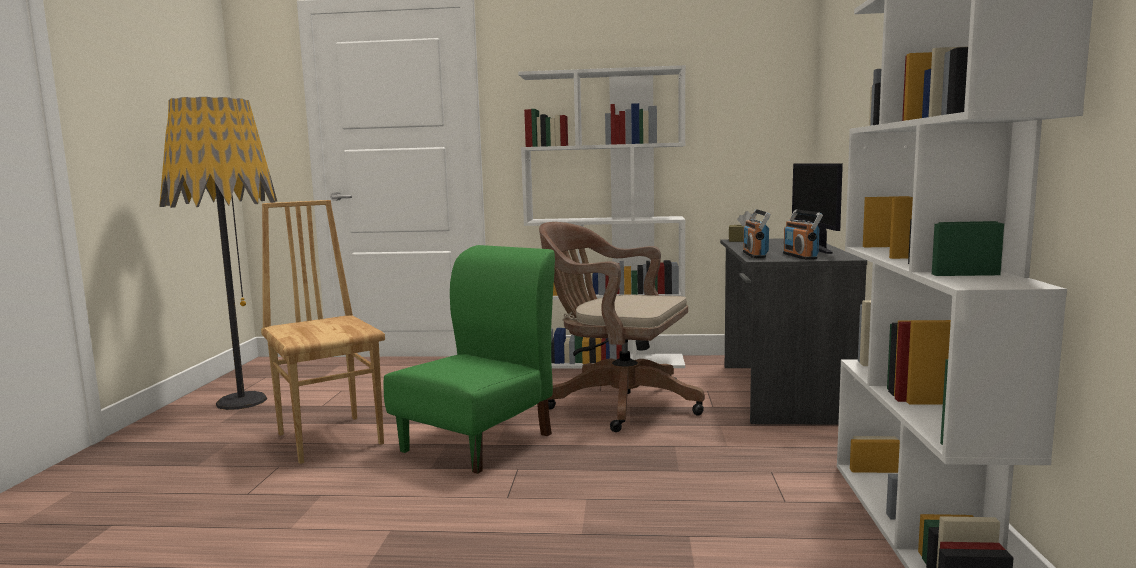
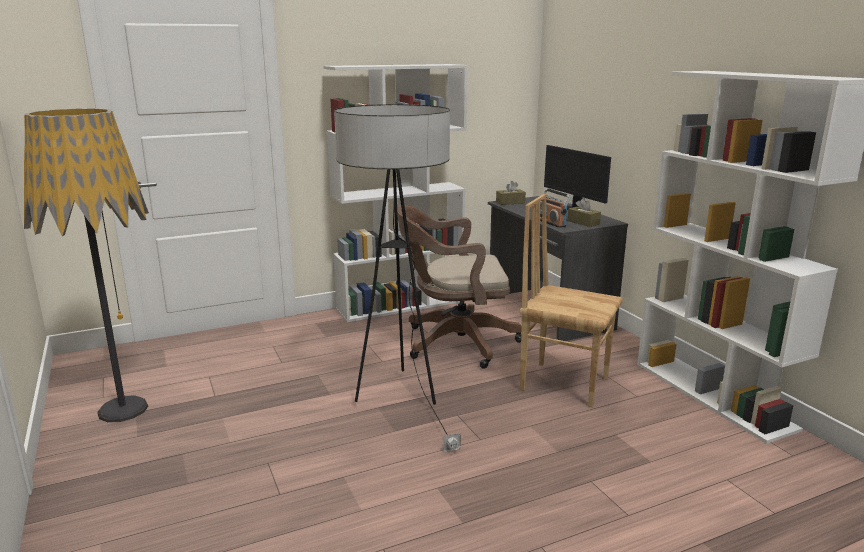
camera: 30 degrees left, 10 degrees up
(331, 438) = (274, 425): brown chair -> brown chair (564, 383)
(479, 442) = (400, 399): green chair -> floor lamp
(800, 256) = (583, 222): radio -> brown tissue box

